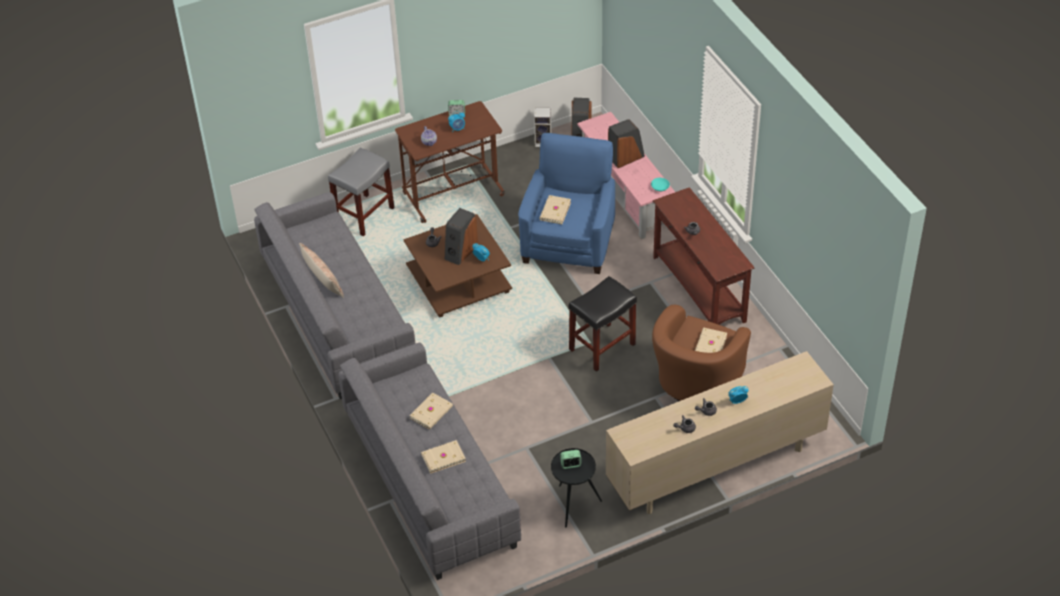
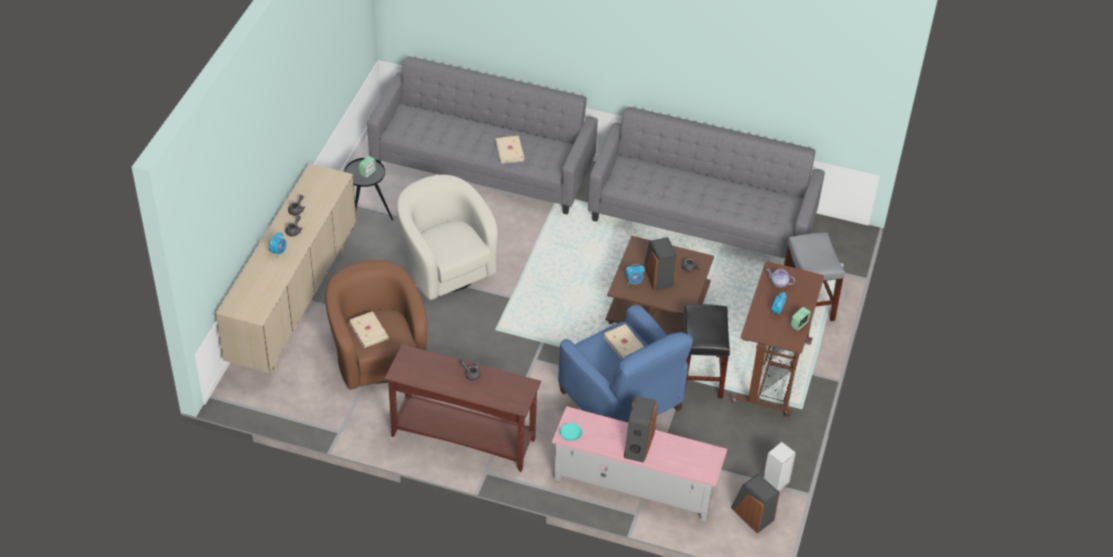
camera: 130 degrees right, 0 degrees up
(322, 279) = (716, 181): pillow -> none
(443, 457) = (463, 132): beige book -> none
(567, 414) = (445, 267): none -> beige armchair
(602, 347) = (482, 332): black stool -> black stool (699, 375)

